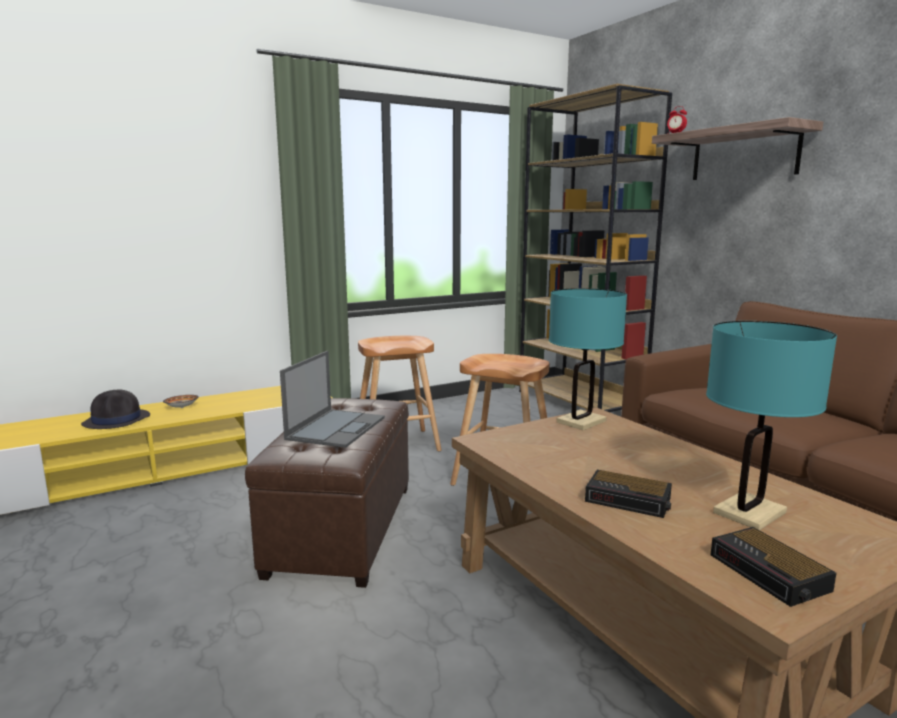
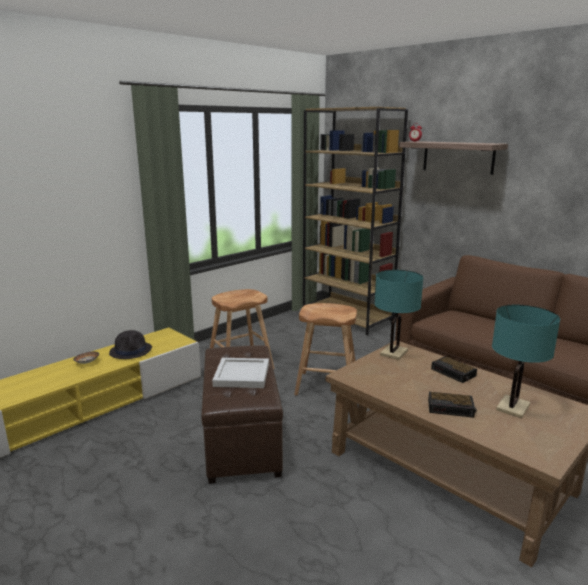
camera: 15 degrees left, 5 degrees up
(117, 420) = (45, 380): black hat -> black hat (131, 351)
(336, 428) = (241, 375): laptop -> white tray
(770, 573) = (537, 443): alarm clock -> alarm clock (454, 373)

